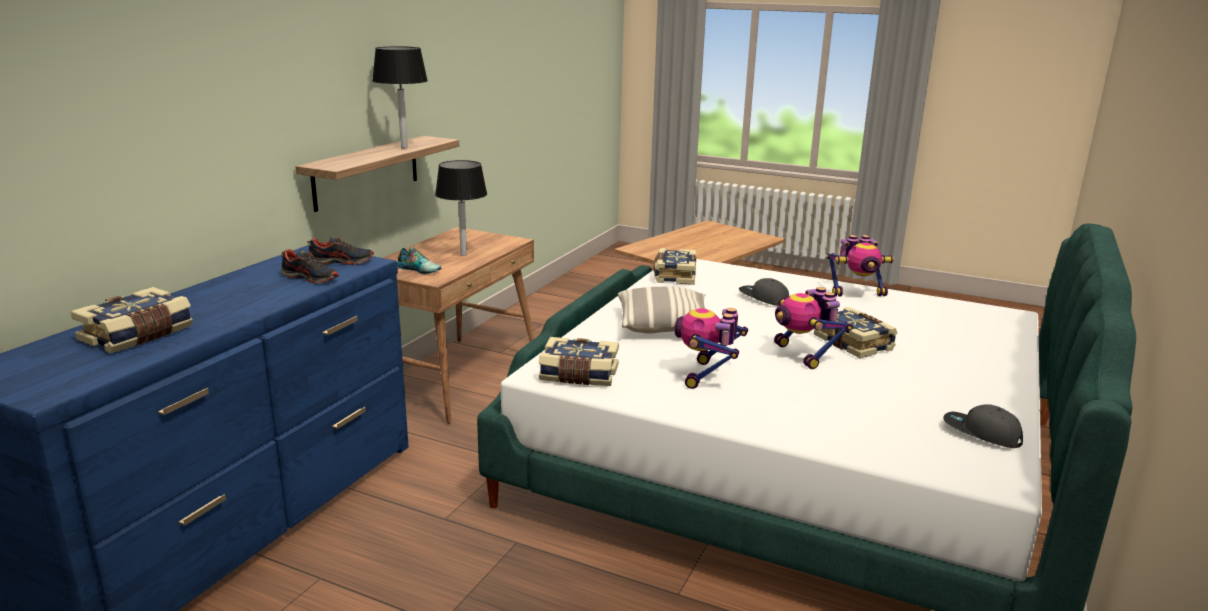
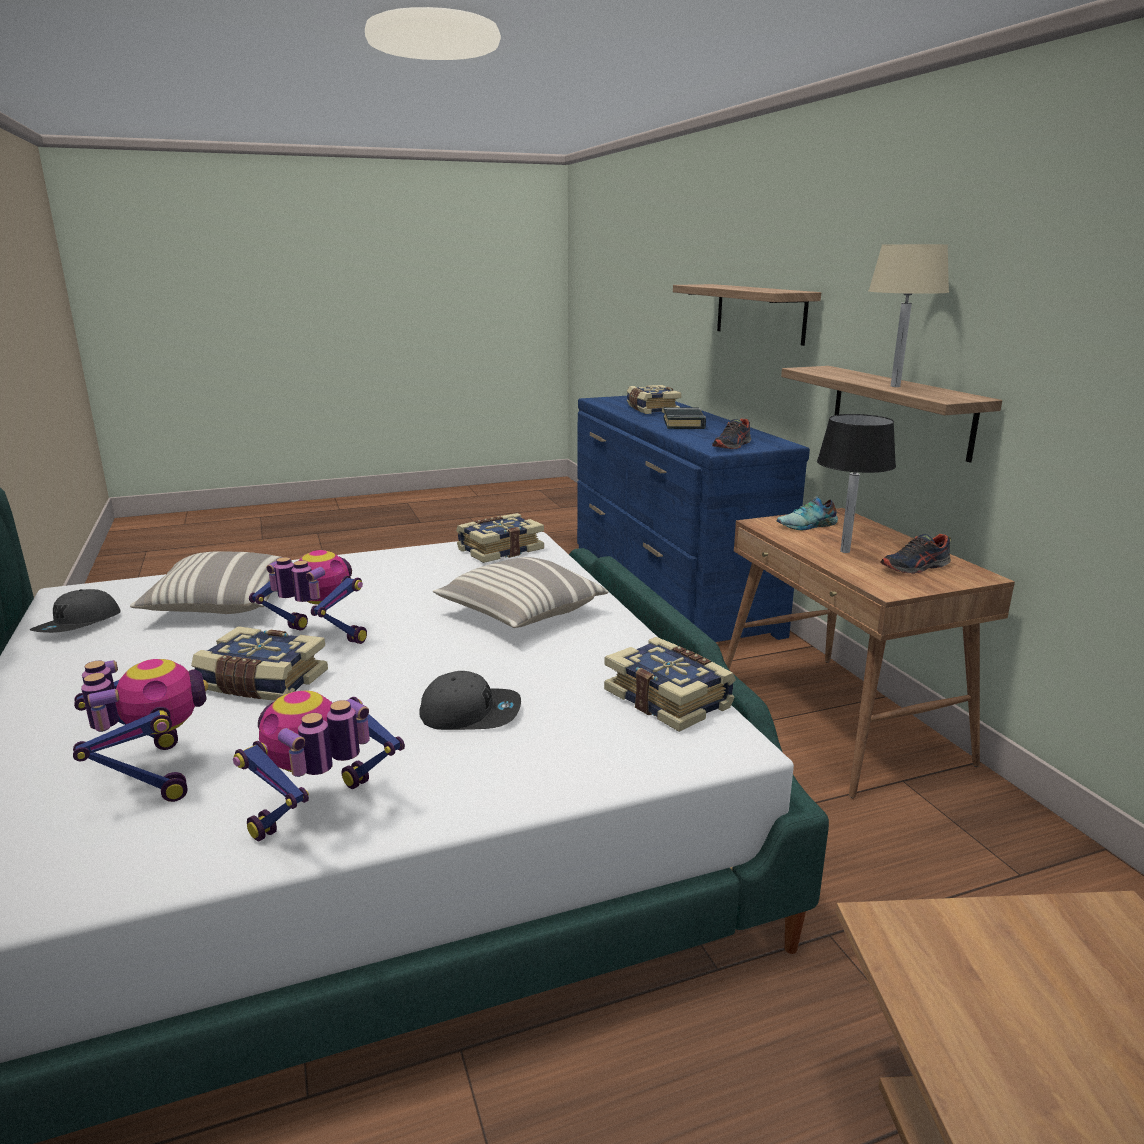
camera: 135 degrees right, 0 degrees up
(180, 145) = (759, 313): none -> shelf
(235, 299) = (684, 423): none -> black book
(310, 278) = (701, 436): shoe -> shoe (915, 567)
(404, 147) = (895, 386): black table lamp -> beige table lamp
(707, 376) = (394, 584): toy robot -> toy robot (152, 774)
(856, 409) = (221, 605): none -> pillow
(981, 433) = (78, 625): grey cap -> grey cap turned 120 degrees clockwise

